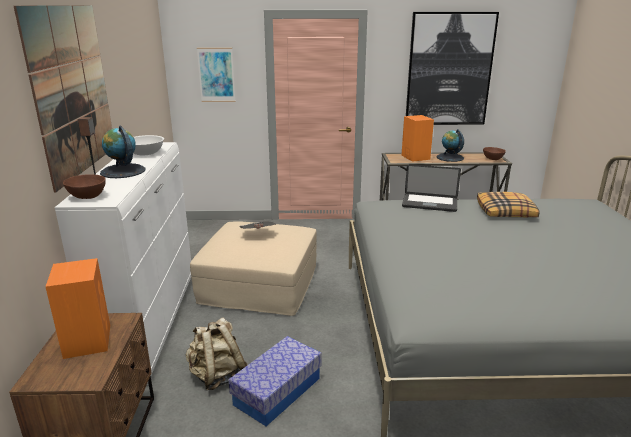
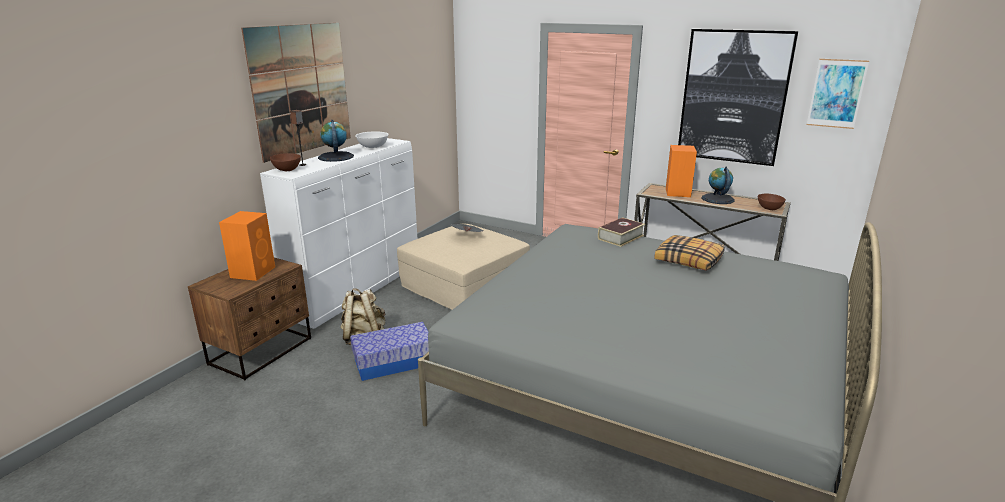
camera: 30 degrees right, 0 degrees up
(216, 75) = (495, 84): picture -> picture (836, 93)
(429, 204) = (620, 237): laptop -> book

